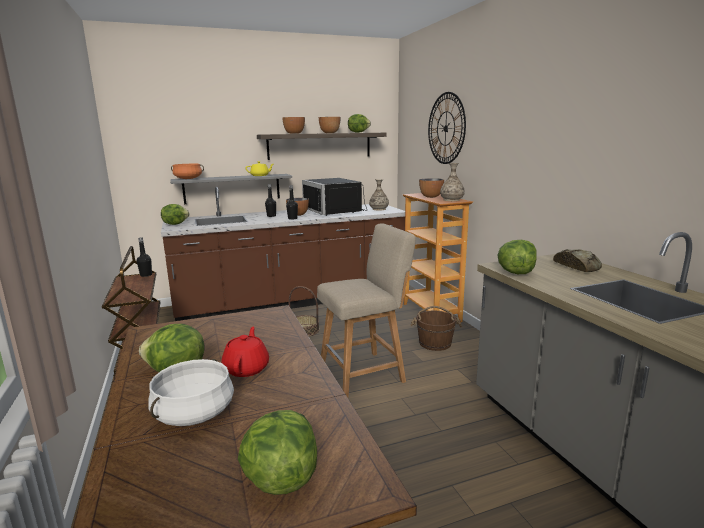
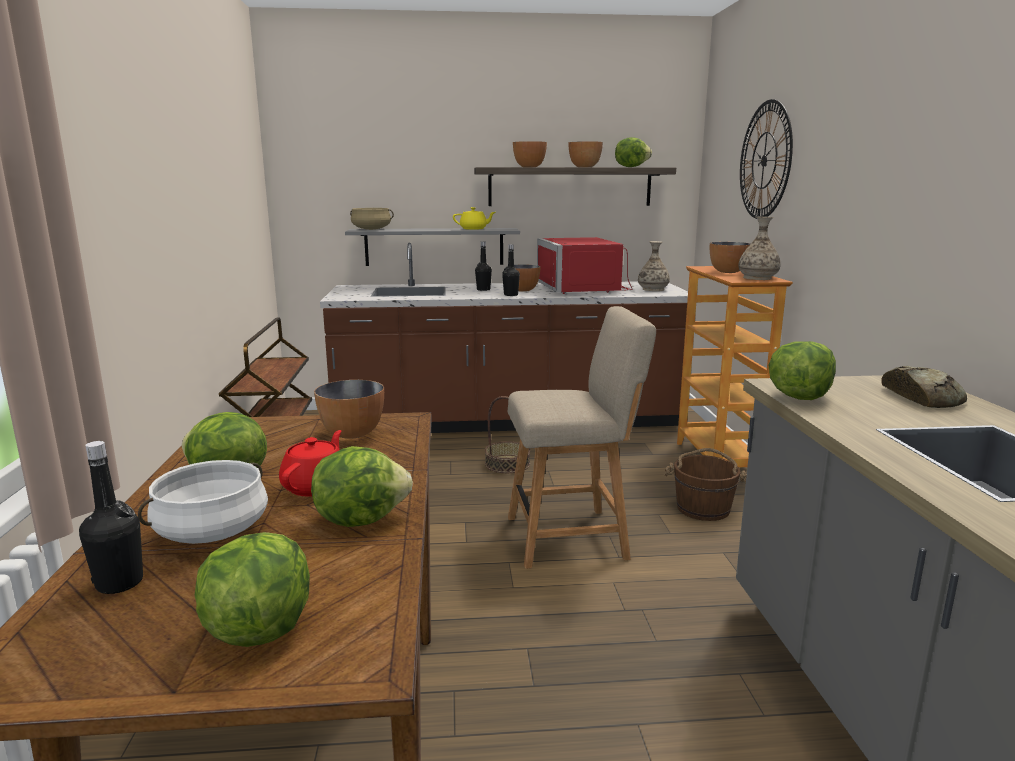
camera: 15 degrees right, 0 degrees up
(146, 275) = (293, 359): black bottle -> black bottle (119, 583)
(175, 224) = (345, 292): lettuce -> lettuce (360, 519)
(188, 179) = (371, 229): orange cooking pot -> beige cooking pot
(246, 327) = (353, 434): none -> bowl
(336, 211) = (584, 288): black microwave -> red microwave

